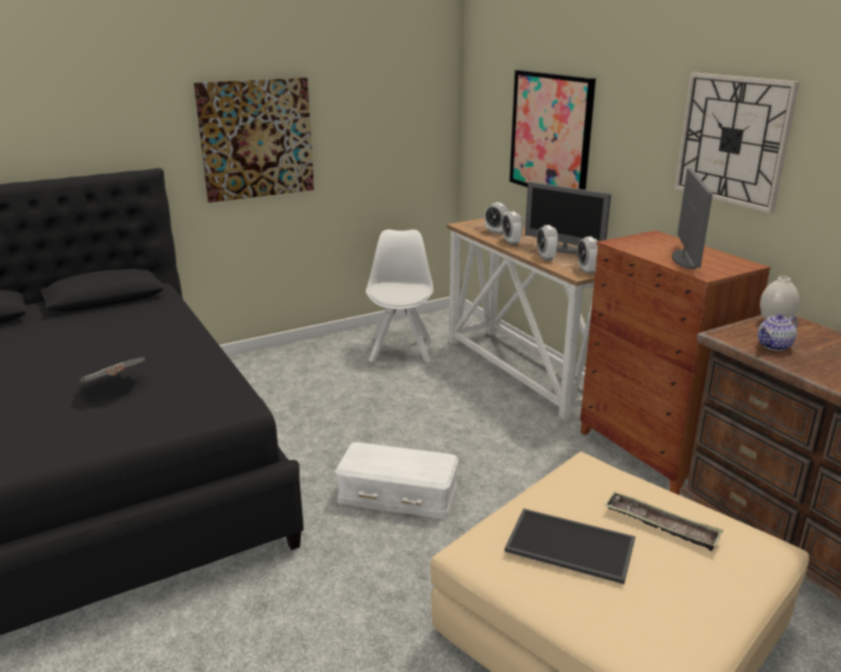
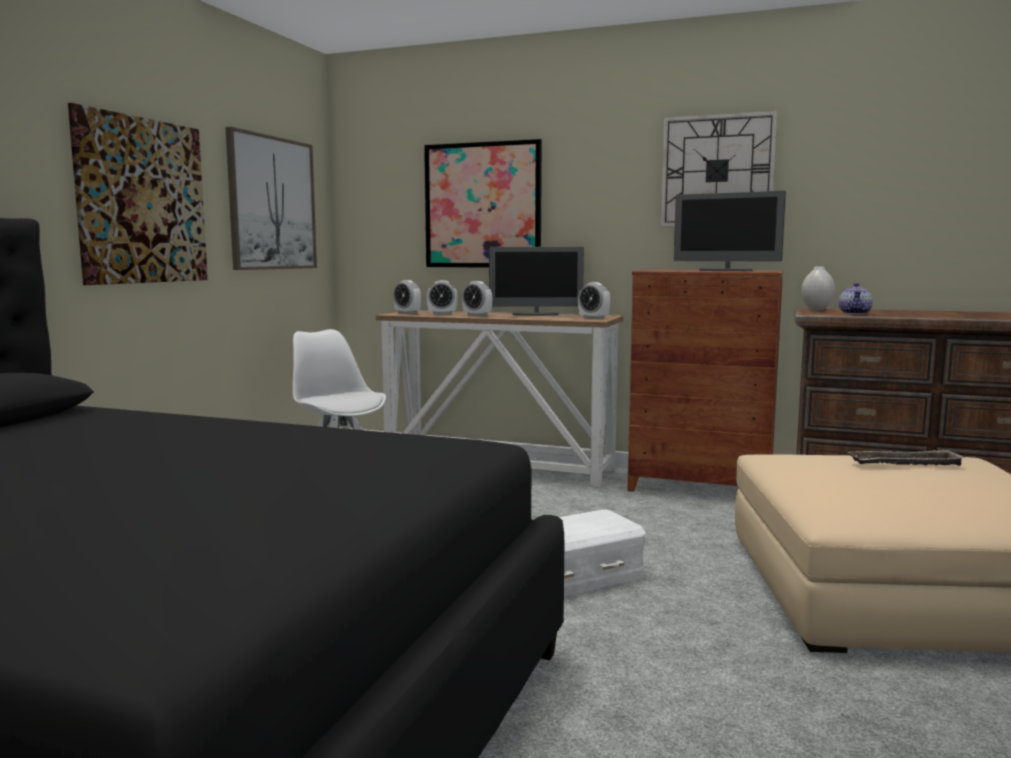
camera: 40 degrees left, 15 degrees down
(115, 386) = (252, 467): newspaper -> none
(388, 121) = (272, 203): none -> picture
(546, 257) = (537, 317): alarm clock -> alarm clock (407, 313)
(568, 546) = (892, 489): tray -> none
(685, 259) = (726, 271): monitor -> monitor turned 150 degrees clockwise

